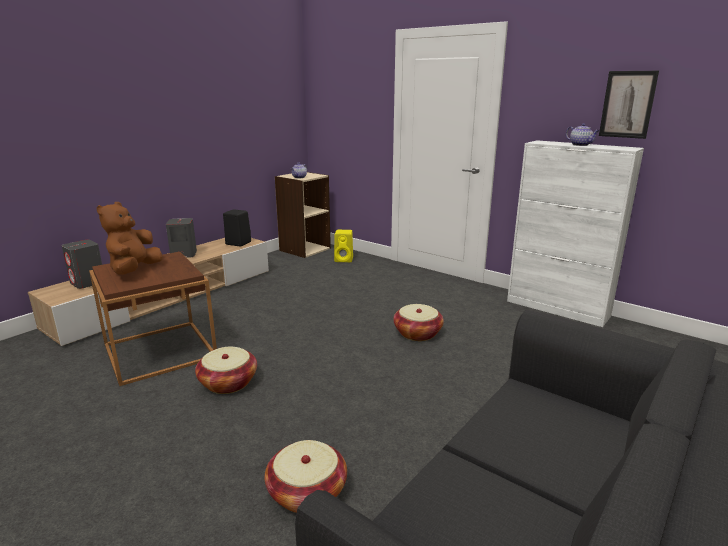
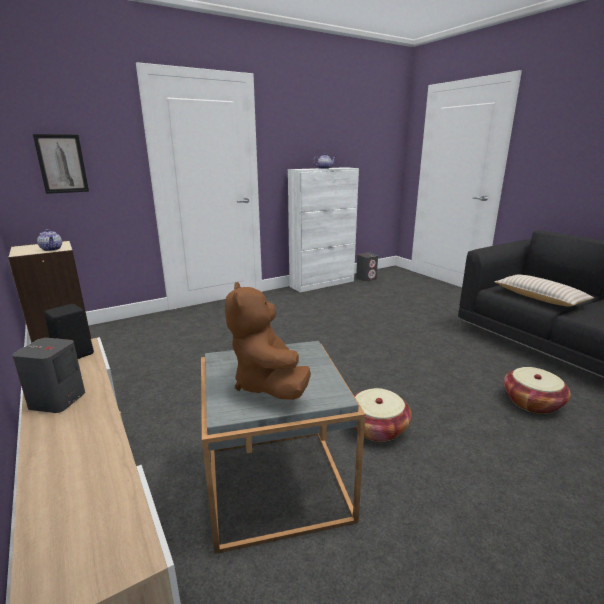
camera: 70 degrees left, 0 degrees up
(88, 283) = (72, 518): grey speaker -> grey speaker (366, 278)
(134, 271) = (268, 384): brown plush toy -> brown plush toy turned 45 degrees clockwise
(160, 351) = (276, 482): brown side table -> grey side table
(344, 259) = (135, 329): yellow speaker -> none
(417, 333) = (329, 328): basket -> none
(518, 433) = (539, 298): none -> beige pillow
(627, 104) = (334, 140): picture -> picture (62, 164)

